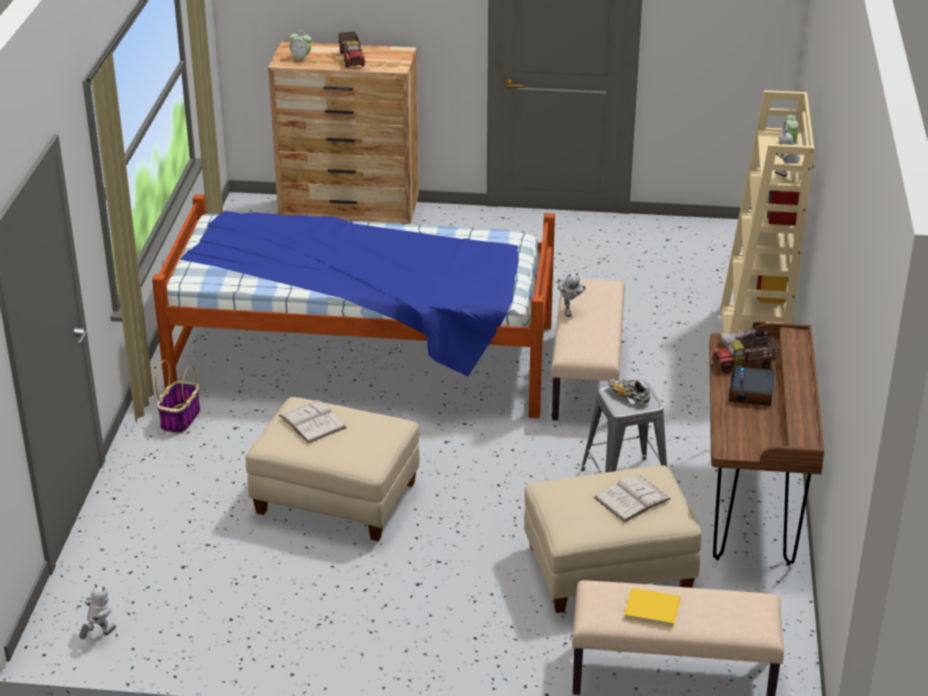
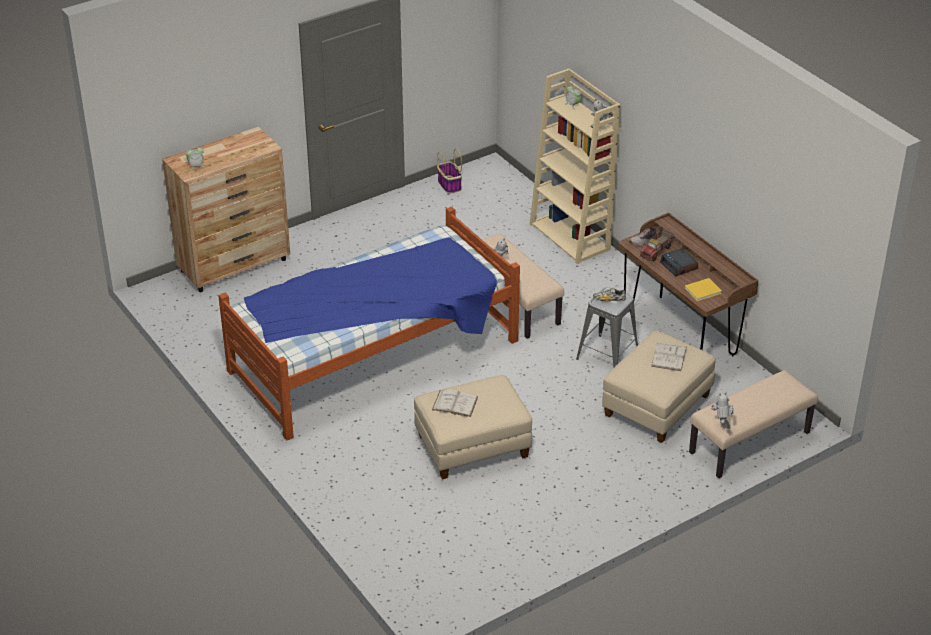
camera: 40 degrees left, 5 degrees up
(99, 636) = (452, 594): toy robot -> toy robot (721, 426)
(180, 418) = (318, 450): basket -> basket (449, 184)
(352, 58) = (230, 152): toy truck -> none
(653, 610) = (746, 408): yellow book -> yellow book (704, 290)

